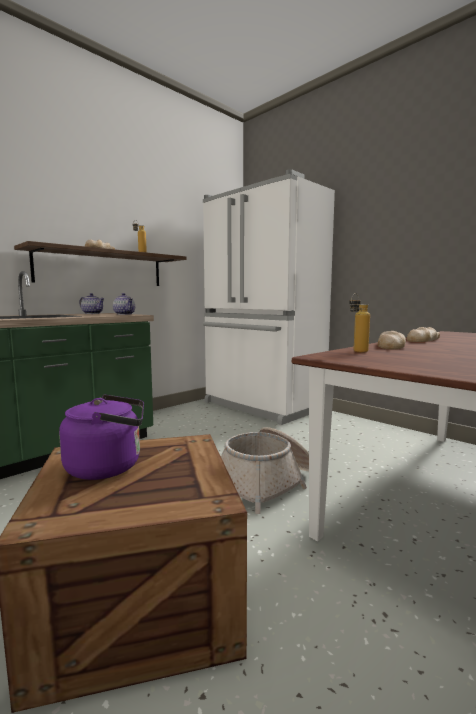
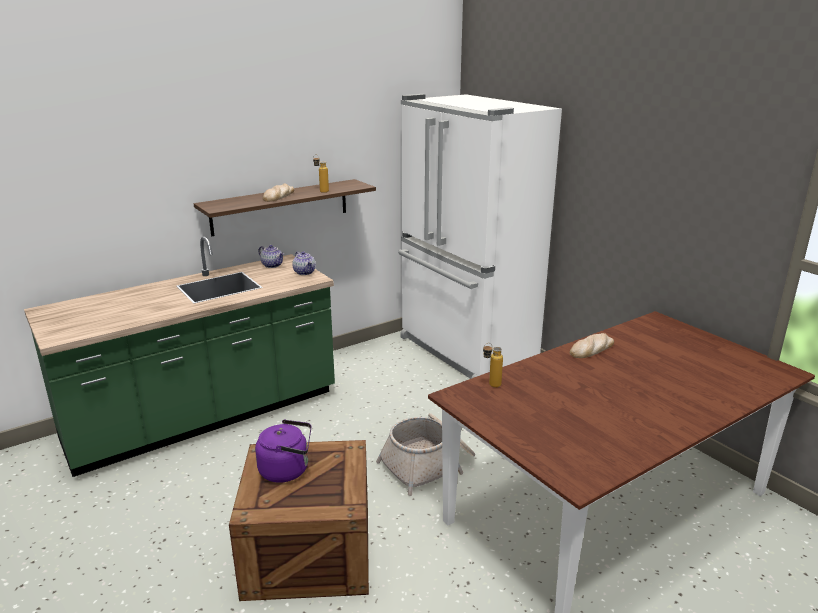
camera: 10 degrees right, 15 degrees up
(391, 345) = (539, 368): bread -> none

